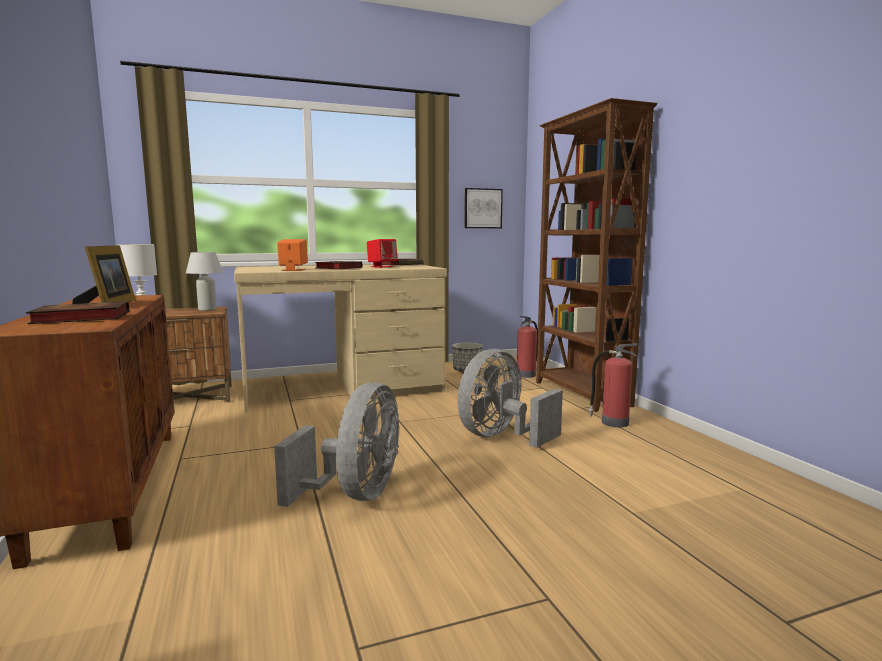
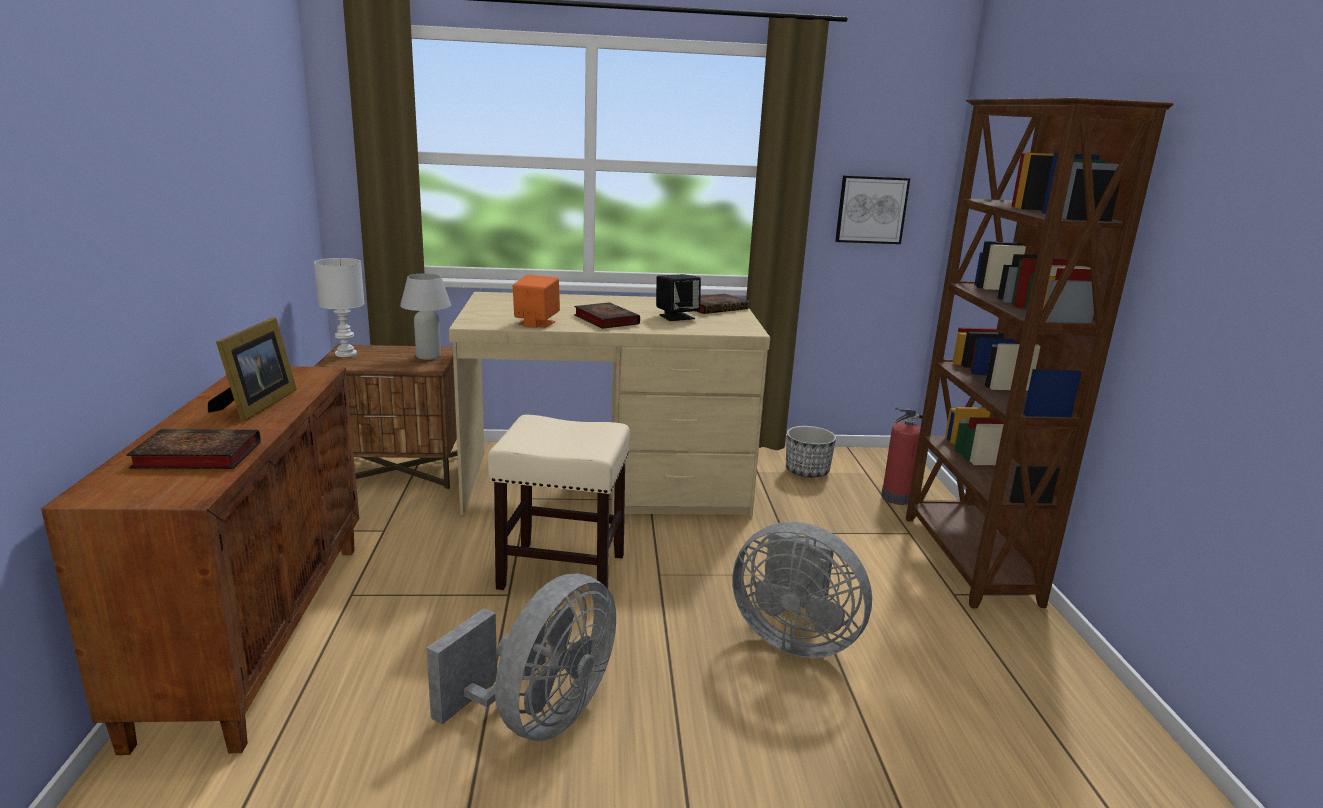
camera: 15 degrees right, 10 degrees up
(332, 428) = (560, 571): none -> beige stool
(382, 267) = (676, 317): red speaker -> black speaker
(501, 437) = (794, 638): grey fan -> grey fan turned 120 degrees counterclockwise
(613, 422) = (991, 640): fire extinguisher -> none

